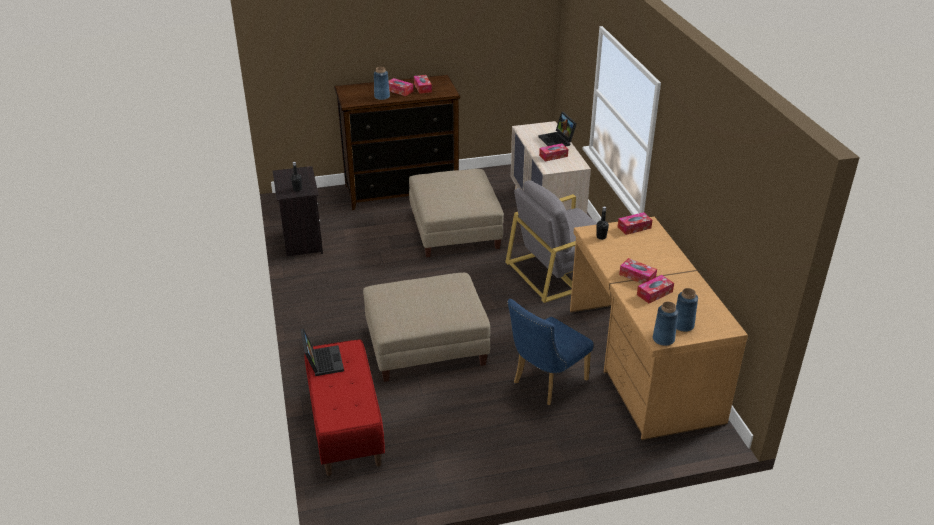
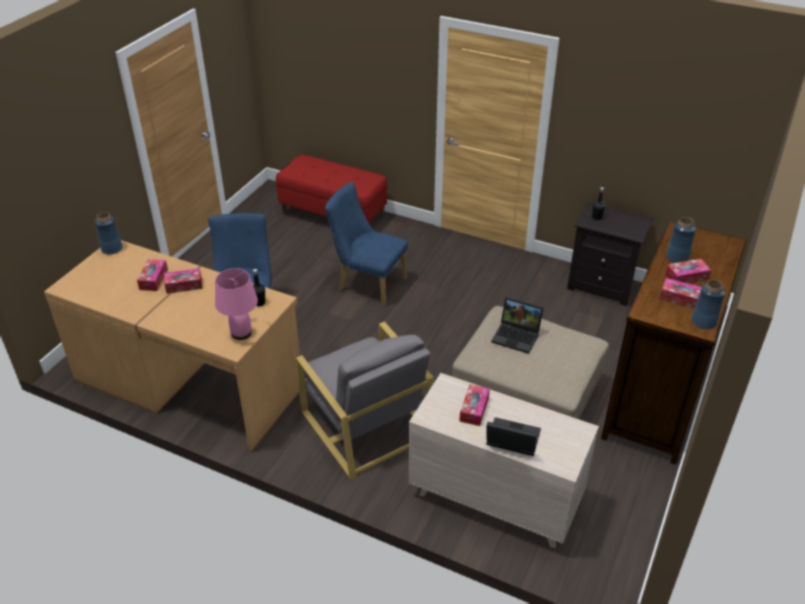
camera: 130 degrees right, 5 degrees up
(322, 361) = (362, 176): laptop -> laptop (517, 336)
(426, 345) = (367, 283): beige ottoman -> blue chair
(559, 271) = (367, 423): grey armchair -> grey armchair turned 135 degrees clockwise
(634, 227) = (241, 333): tissue box -> pink table lamp
(683, 325) = (105, 267): blue vase -> blue vase (703, 322)

